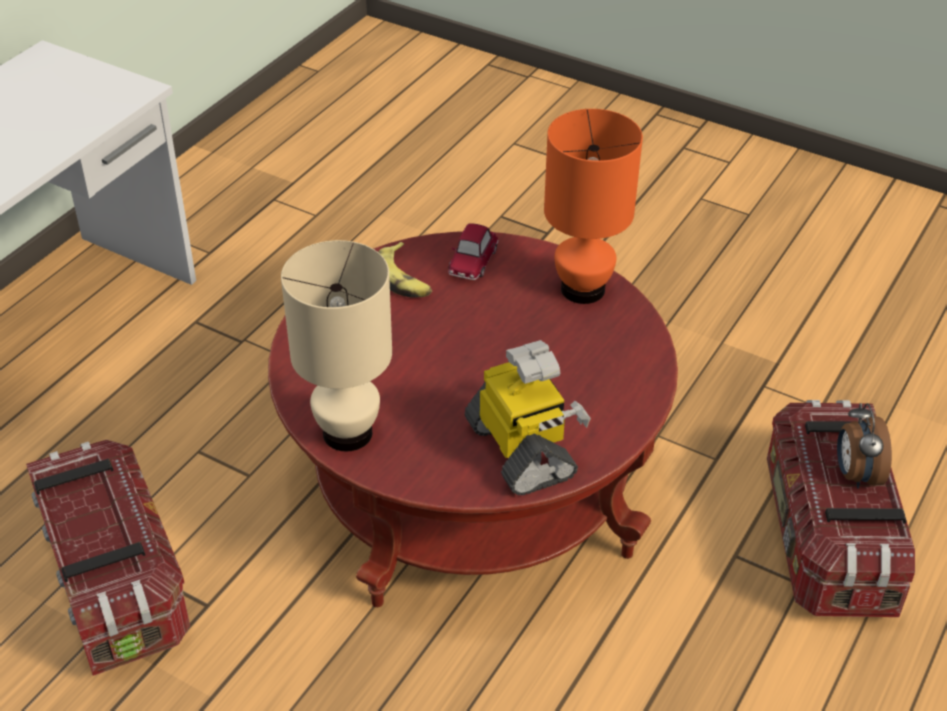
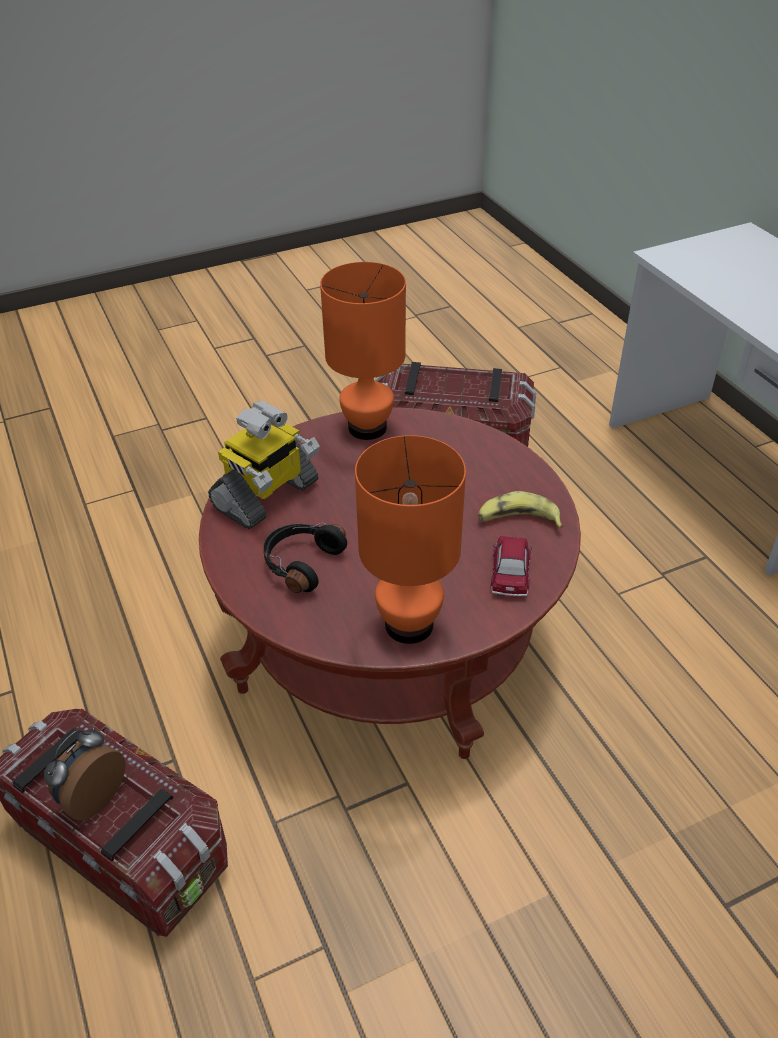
camera: 125 degrees right, 0 degrees up
(347, 434) = (366, 427): beige table lamp -> orange table lamp
(472, 261) = (510, 572): toy car -> toy car turned 45 degrees clockwise
(522, 450) = (266, 496): toy robot -> toy robot turned 60 degrees counterclockwise
(582, 379) = (301, 563): none -> black headphones
(855, 474) = (92, 797): alarm clock -> alarm clock turned 90 degrees counterclockwise

